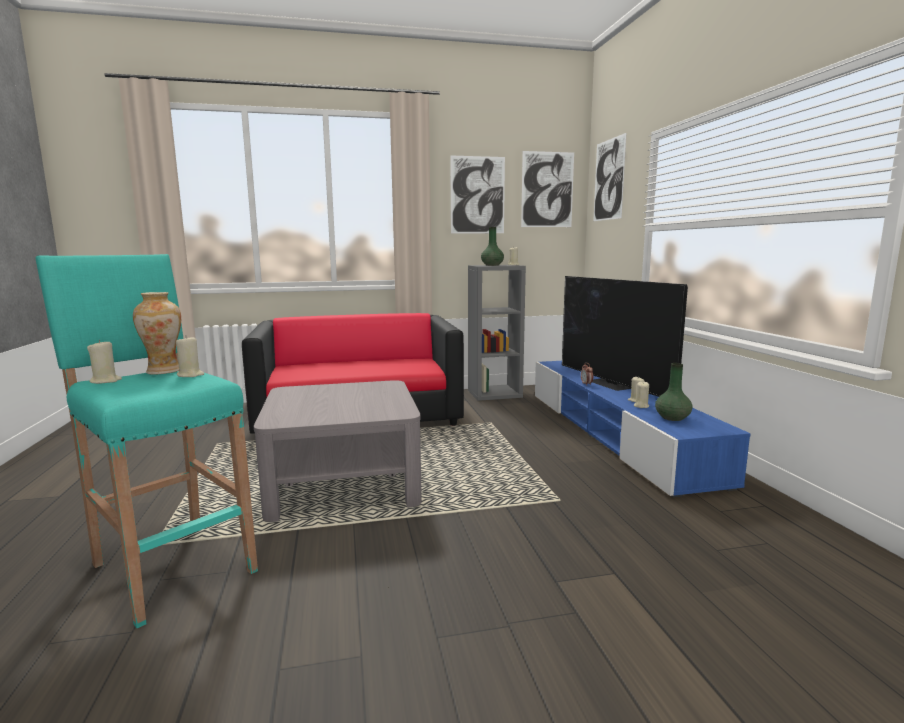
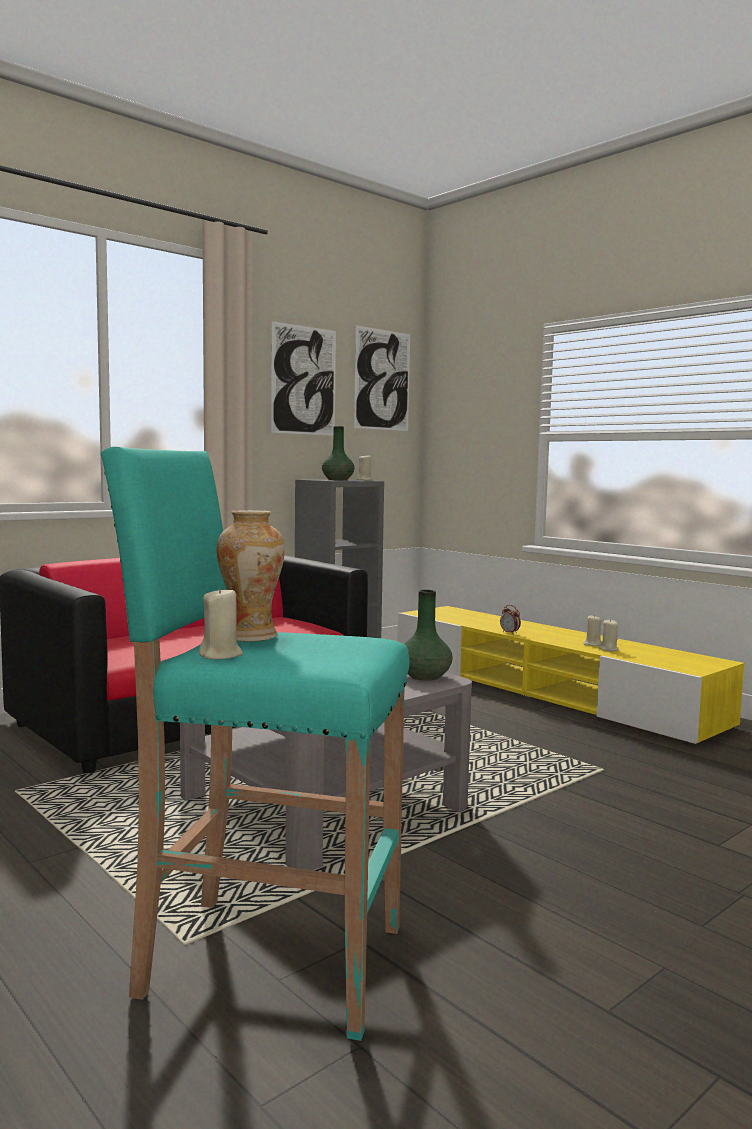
camera: 30 degrees left, 5 degrees down
(190, 375) = (316, 637): beige candle -> none
(609, 180) = (466, 374): picture -> none
(612, 384) = (534, 630): television -> none
(614, 434) = (547, 692): blue tv stand -> yellow tv stand
(672, 418) = (658, 657): green vase -> green vase (425, 676)

